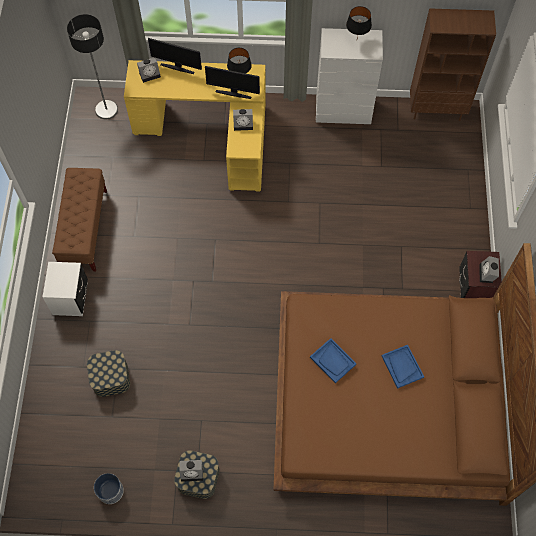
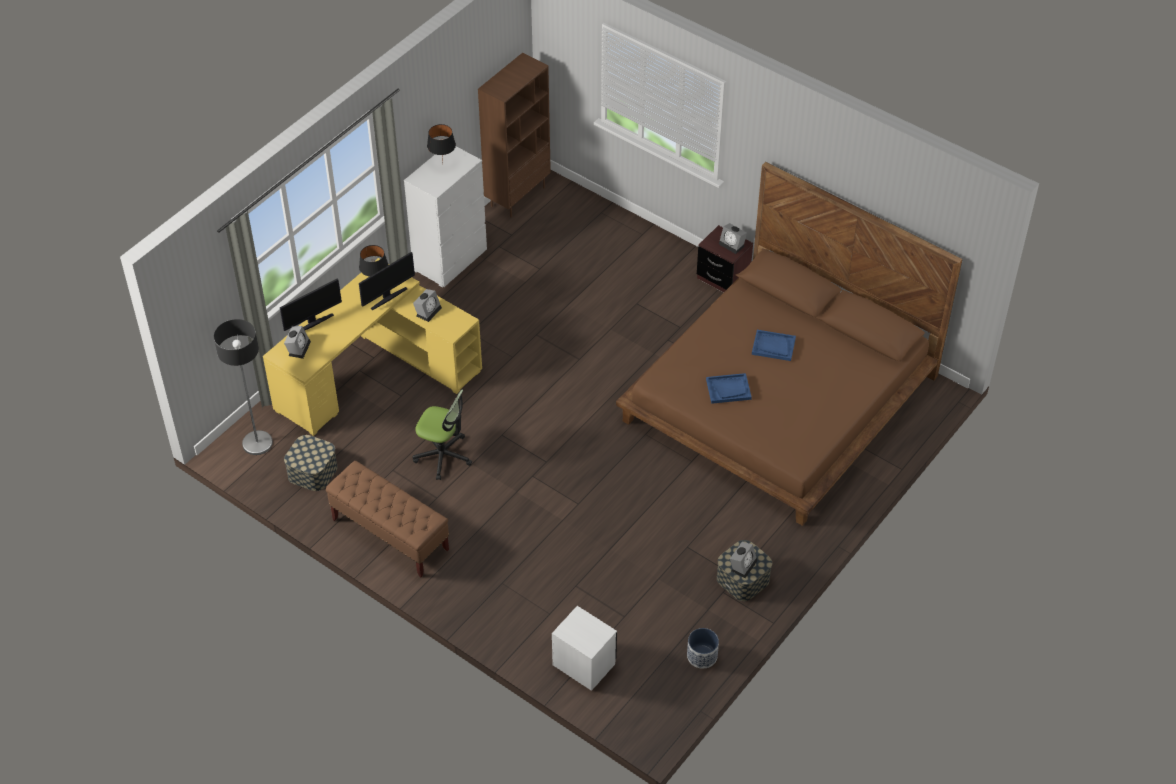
camera: 55 degrees left, 15 degrees down
(70, 298) = (461, 586): white nightstand -> white nightstand (584, 664)
(110, 377) = (581, 596): storage box -> storage box (312, 471)
(171, 217) = (443, 455): none -> office chair

